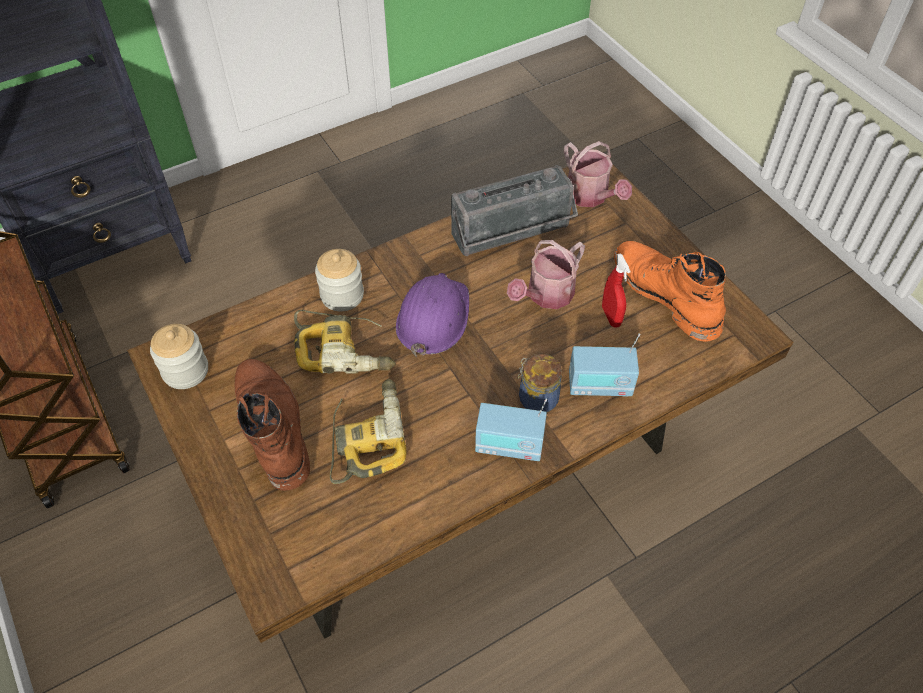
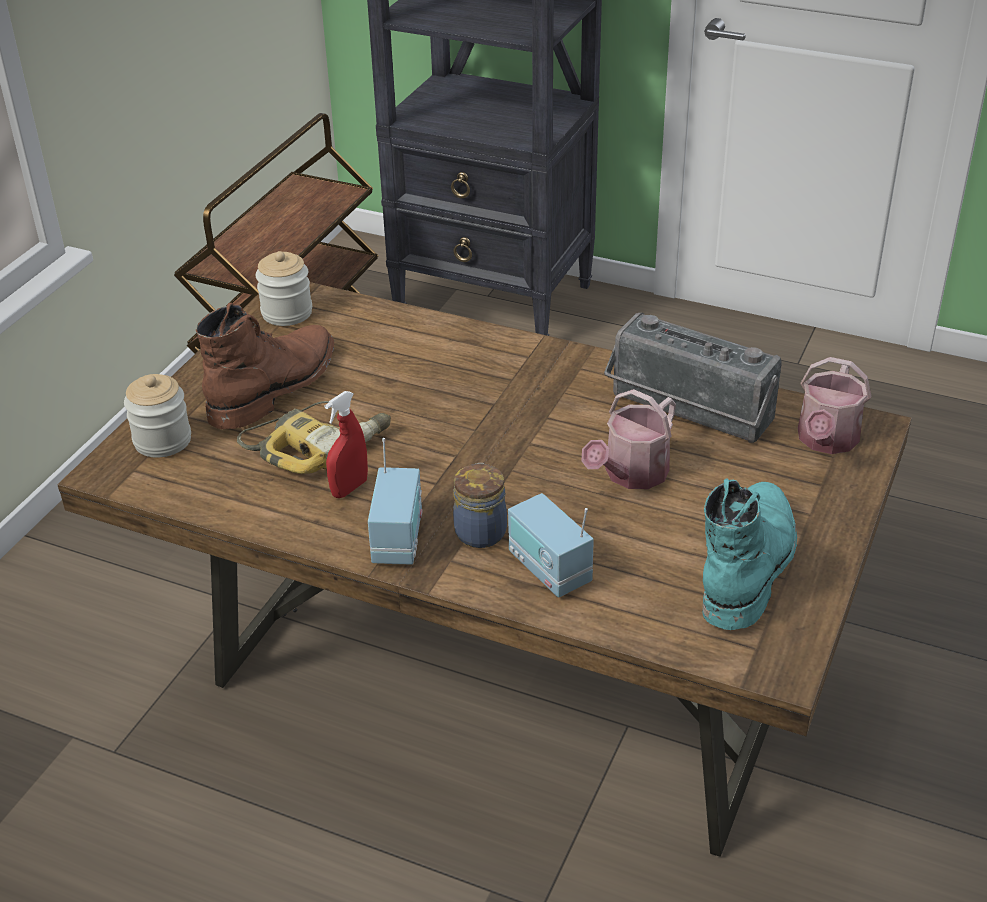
camera: 55 degrees right, 15 degrees down
(342, 295) = (470, 349): jar -> jar (162, 441)
(344, 349) = (406, 382): power drill -> none
(433, 318) = (507, 415): purple hard hat -> none
(509, 446) = (398, 539): radio -> radio turned 150 degrees counterclockwise
(546, 296) = (631, 475): watering can -> watering can turned 60 degrees counterclockwise
(611, 316) = (660, 535): red spray bottle -> red spray bottle (349, 488)
(665, 295) = (748, 564): orange boot -> turquoise boot

